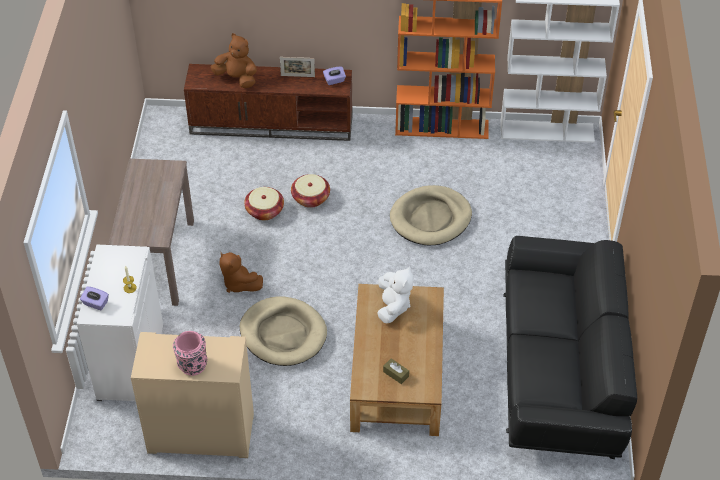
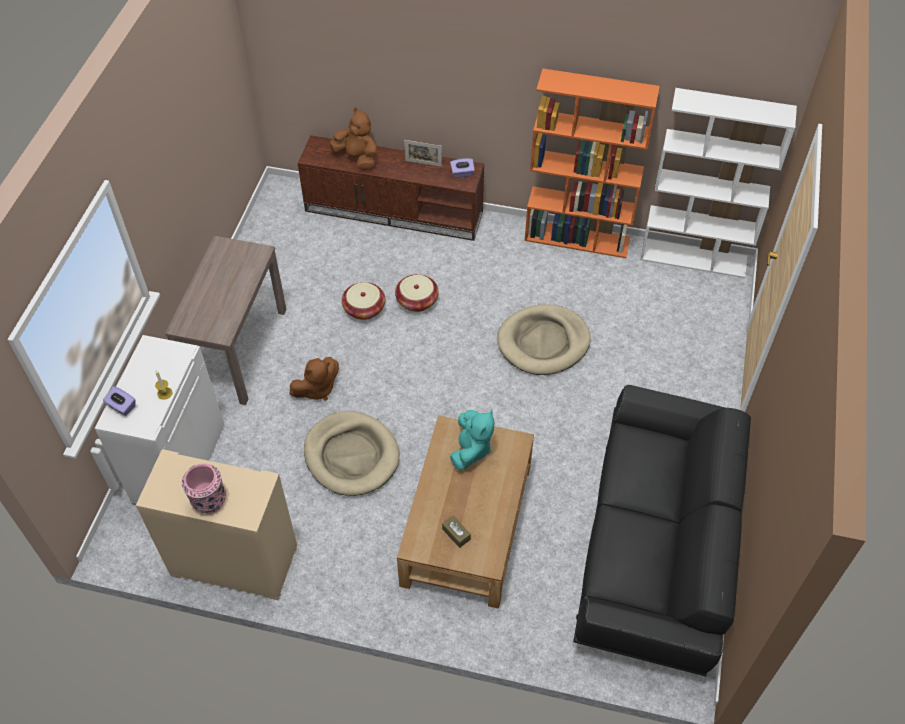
camera: 10 degrees right, 5 degrees up
(238, 284) = (317, 389): brown plush toy -> brown plush toy turned 90 degrees counterclockwise
(393, 306) = (471, 449): white plush toy -> turquoise plush toy

